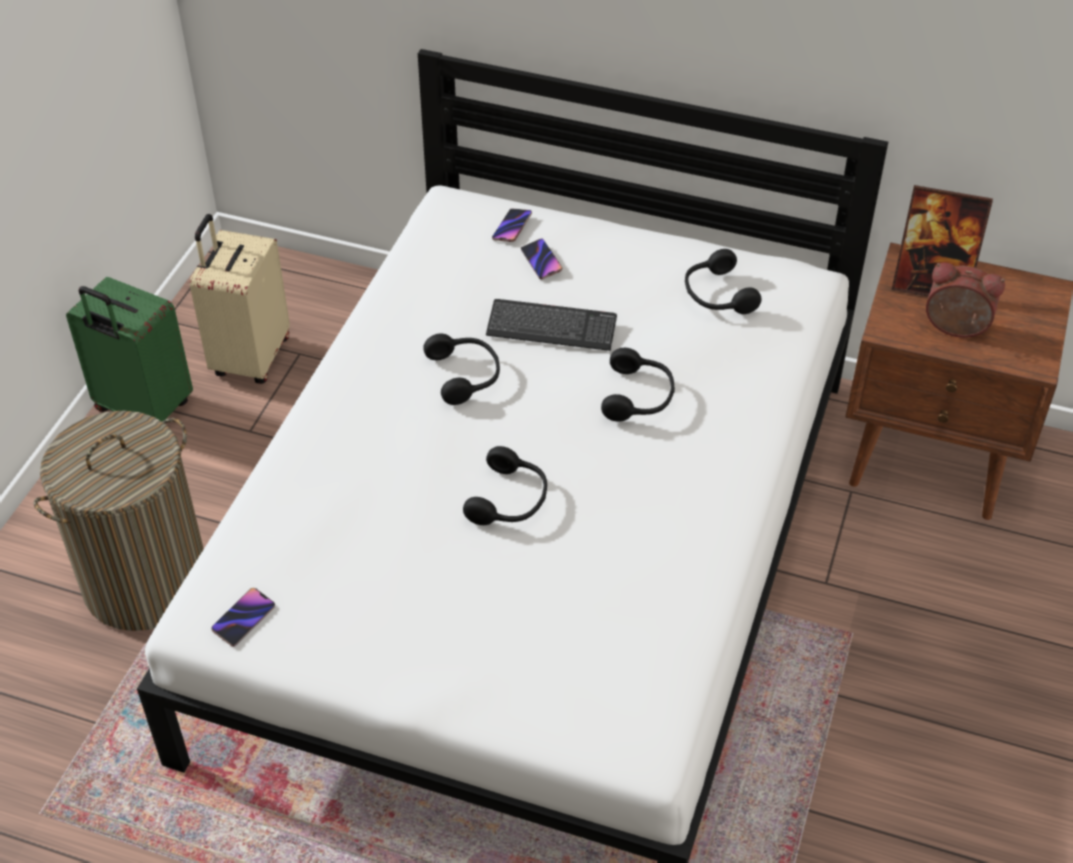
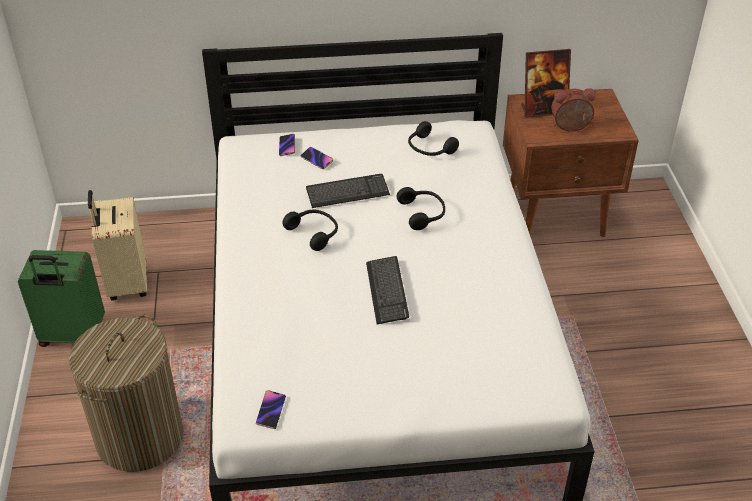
camera: 25 degrees left, 5 degrees down
(510, 500) = (387, 291): black headphones -> keyboard

